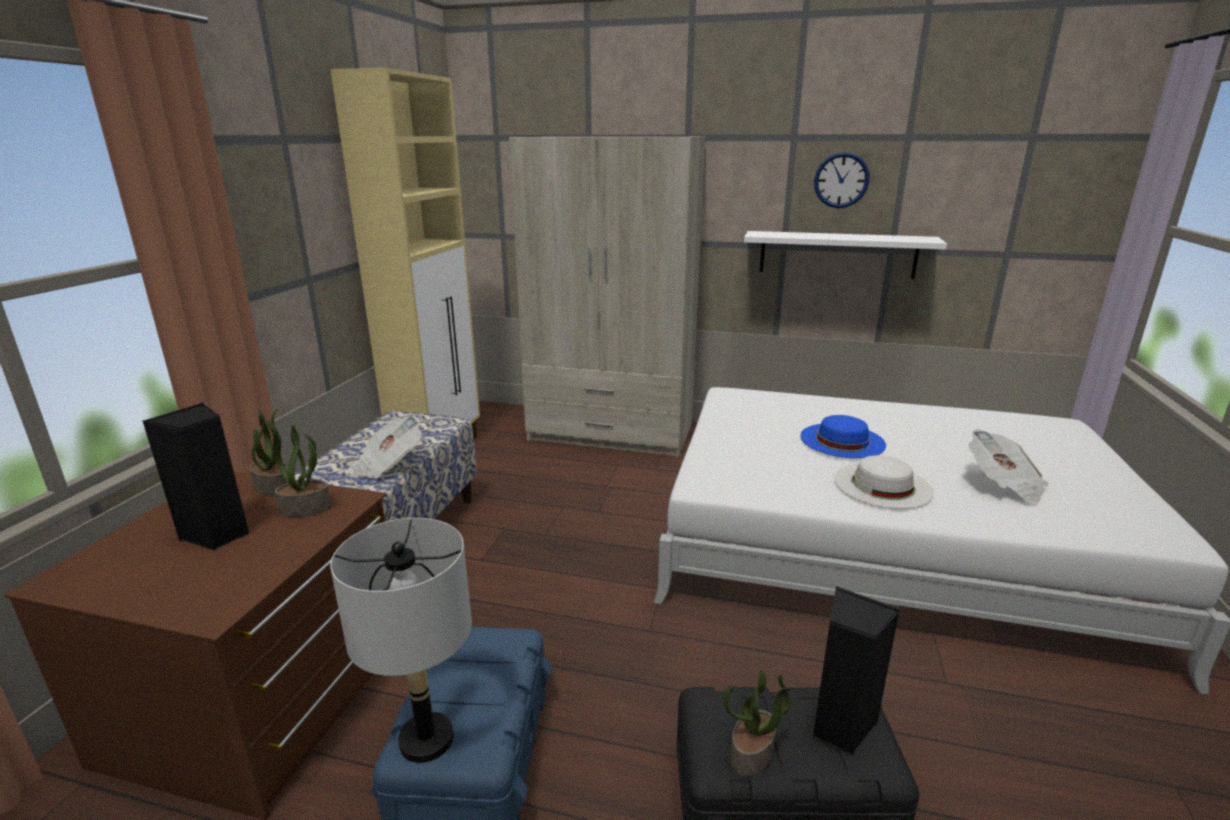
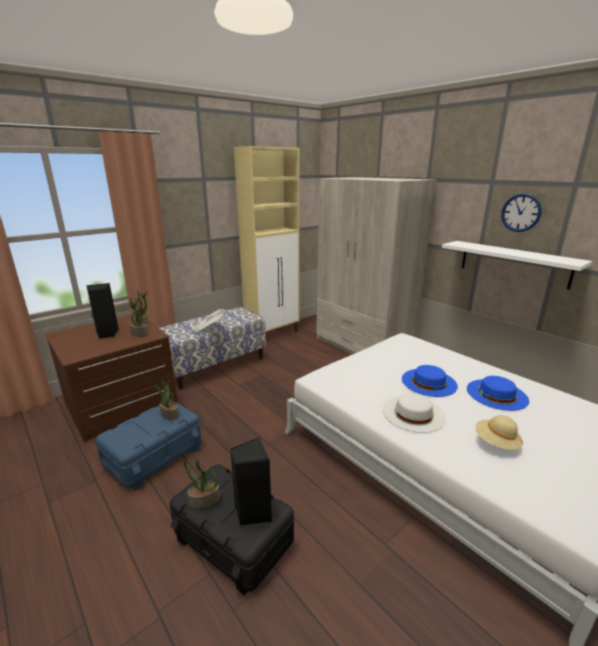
camera: 35 degrees right, 0 degrees up
(427, 739) = (118, 434): grey table lamp -> none
(485, 652) = (169, 414): none -> potted plant
(923, 430) = (496, 394): none -> blue hat
(1004, 485) = (496, 443): newspaper -> beige hat

